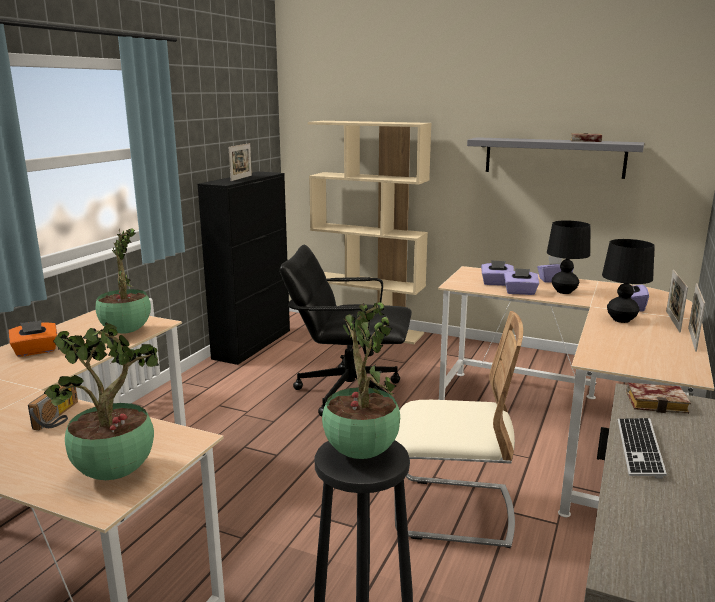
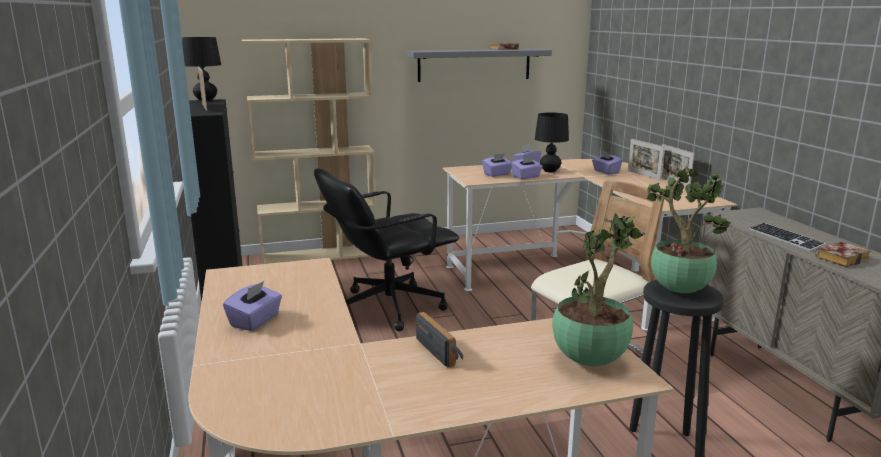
camera: 40 degrees left, 0 degrees up
(36, 351) = (255, 321): orange tissue box -> purple tissue box
(126, 331) = (300, 279): potted plant -> none
(621, 320) = (619, 180): black table lamp -> black table lamp (206, 100)
(658, 403) = (742, 216): book -> book (841, 258)

